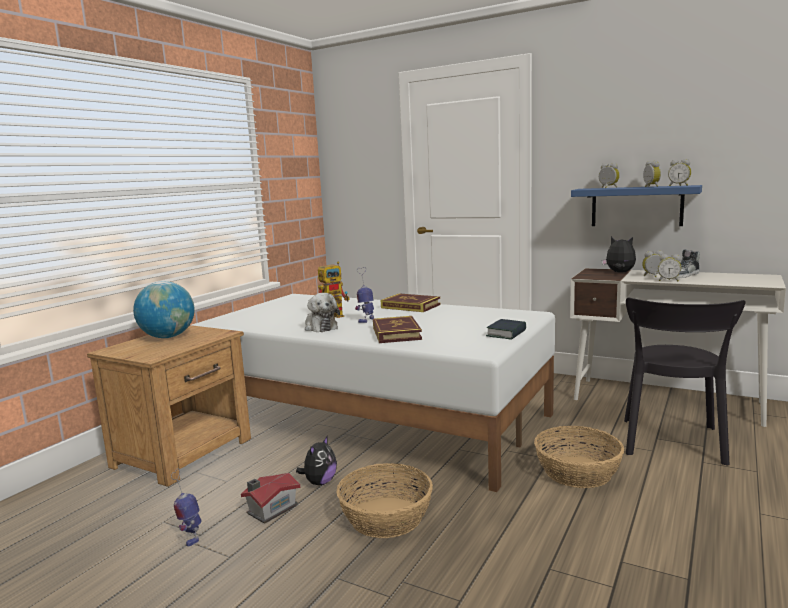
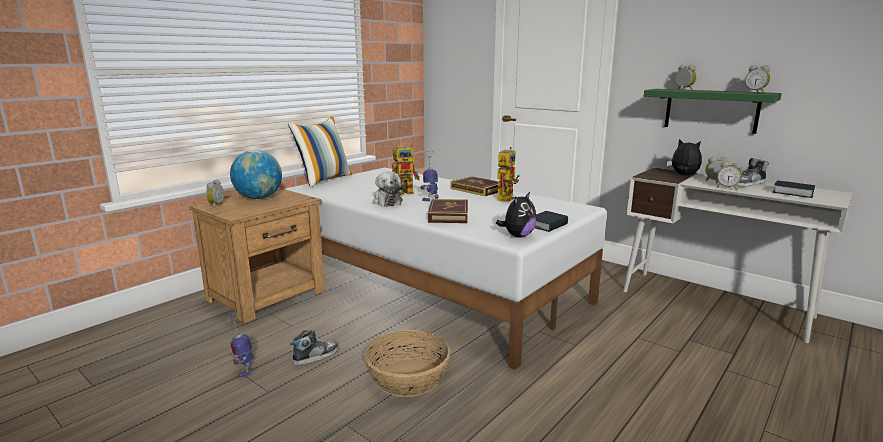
camera: 10 degrees right, 5 degrees up
(232, 311) = (324, 179): none -> pillow
(270, 509) = (316, 356): toy house -> shoe
(320, 482) = (365, 338): plush toy -> plush toy (517, 236)
(445, 312) = (505, 198): none -> toy robot
(578, 472) = (598, 362): basket -> none
(636, 206) = (711, 110): blue shelf -> green shelf
(650, 186) = (725, 91): alarm clock -> alarm clock (215, 205)
(672, 443) = (702, 347): black chair -> none
(729, 280) = (792, 193): none -> book

